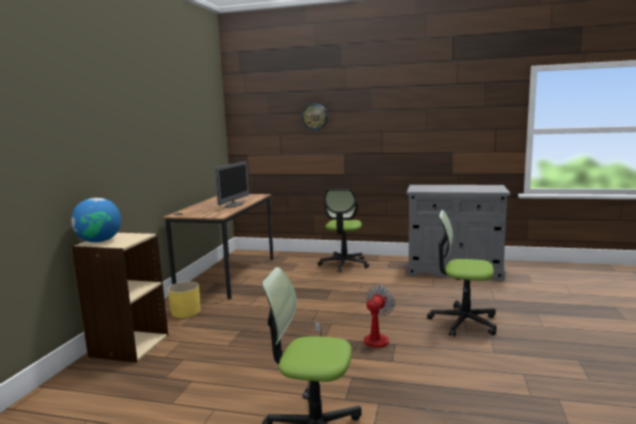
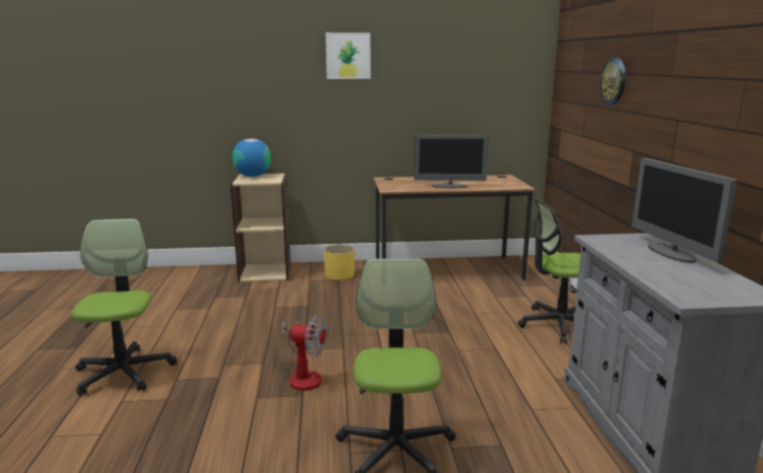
camera: 70 degrees right, 5 degrees up
(134, 104) = (348, 56): none -> picture
(442, 186) = (671, 253): none -> monitor

